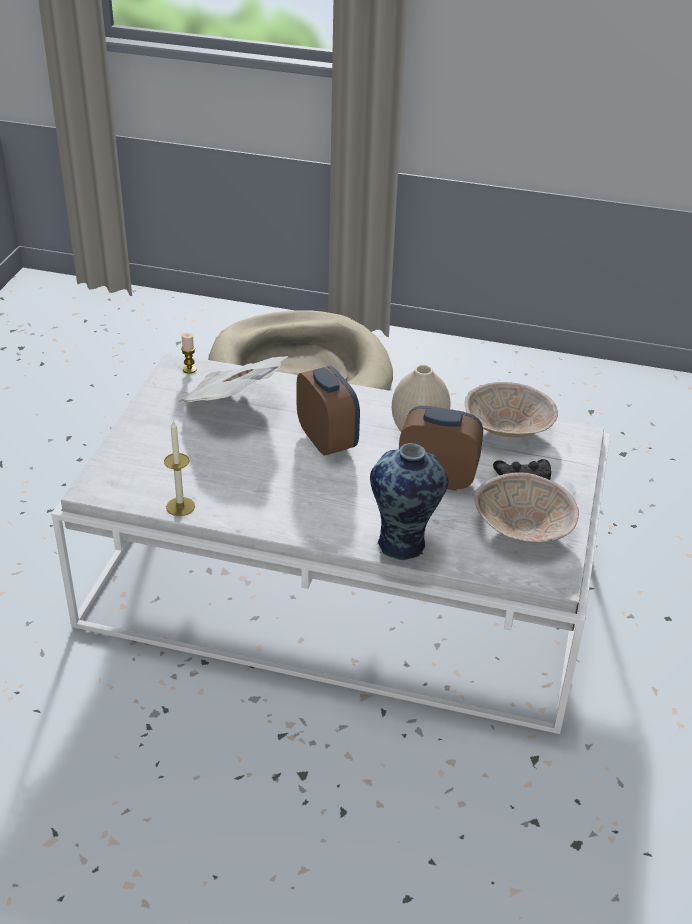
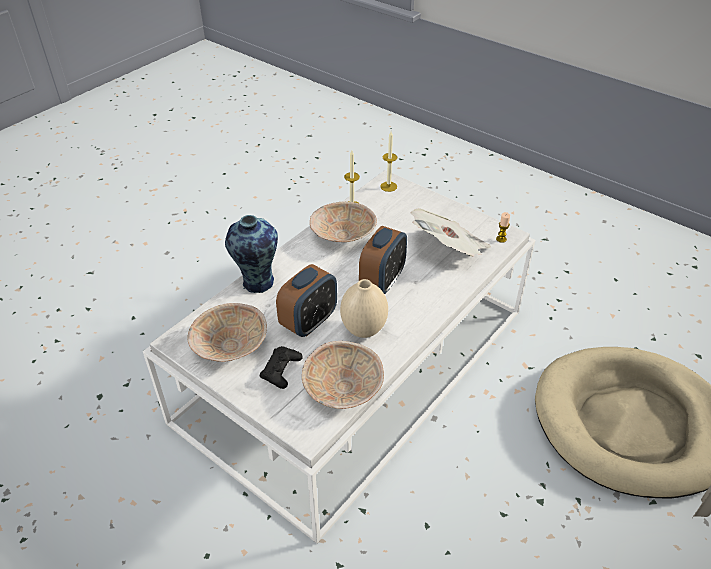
camera: 115 degrees right, 5 degrees up
(110, 483) = (388, 186): none -> candle
(255, 497) = (342, 235): none -> beige bowl
(327, 440) = (382, 281): alarm clock -> alarm clock turned 60 degrees counterclockwise

